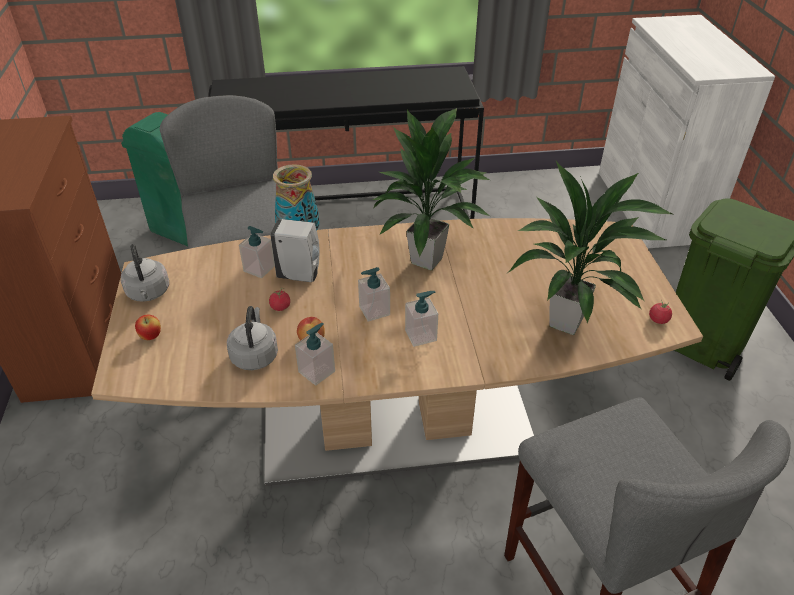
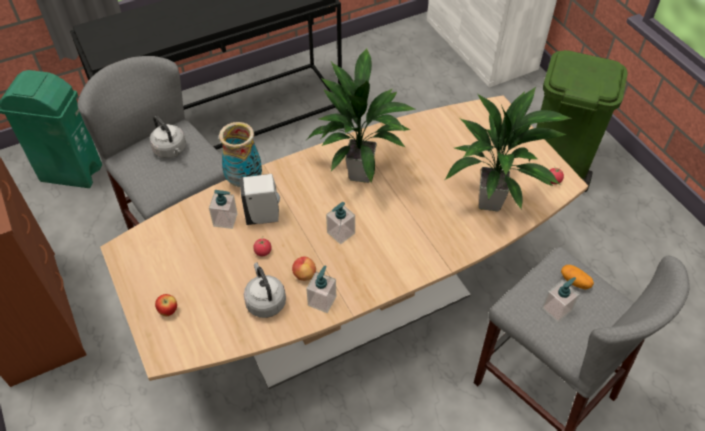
camera: 20 degrees left, 10 degrees up
(148, 293) = (142, 271): grey kettle -> grey kettle (171, 150)
(421, 335) = (387, 244): soap dispenser -> soap dispenser (556, 309)
(644, 439) = (575, 281): none -> potato

